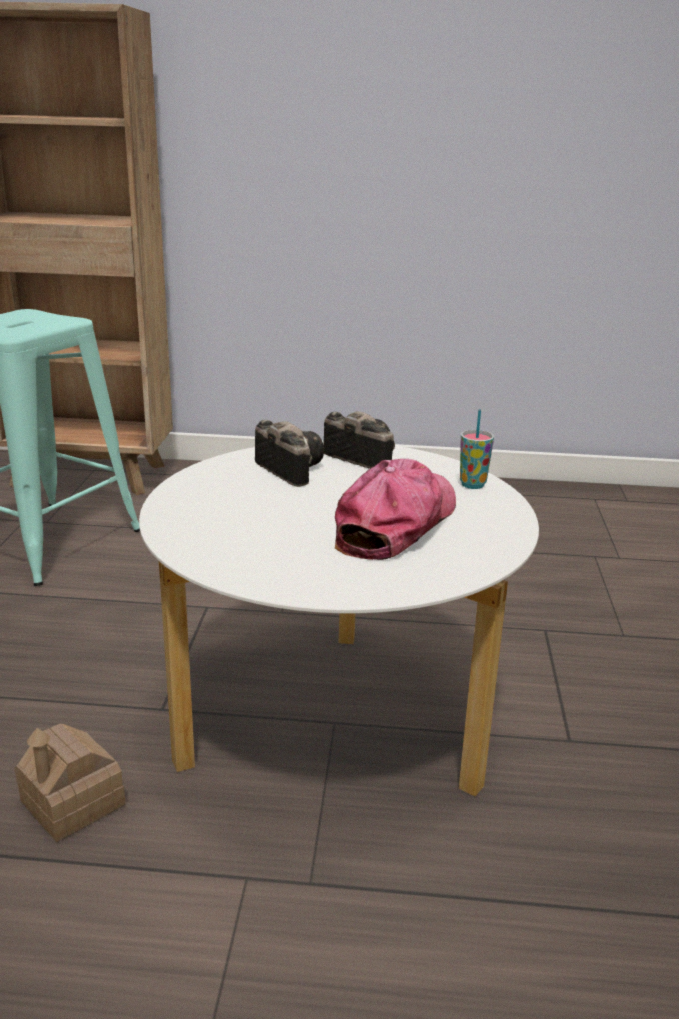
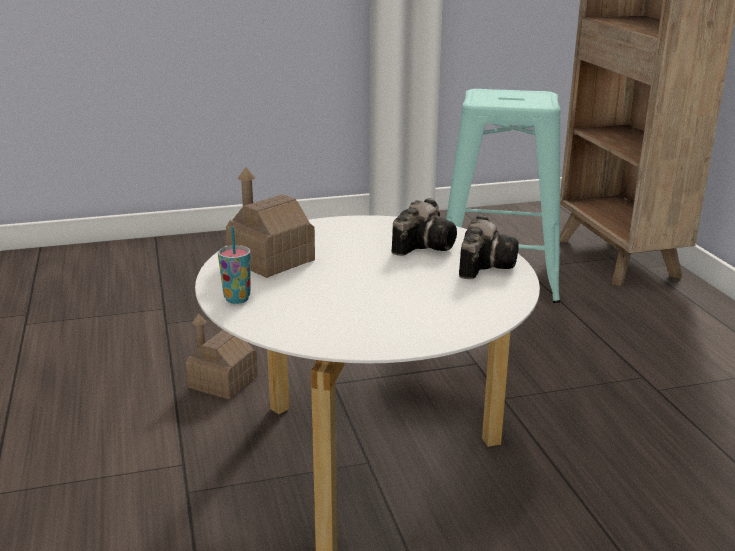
camera: 70 degrees right, 0 degrees up
(255, 548) = (270, 260): none -> toy house
(396, 524) = (353, 297): cap -> none
(472, 485) = (474, 317): cup -> cup (237, 299)

